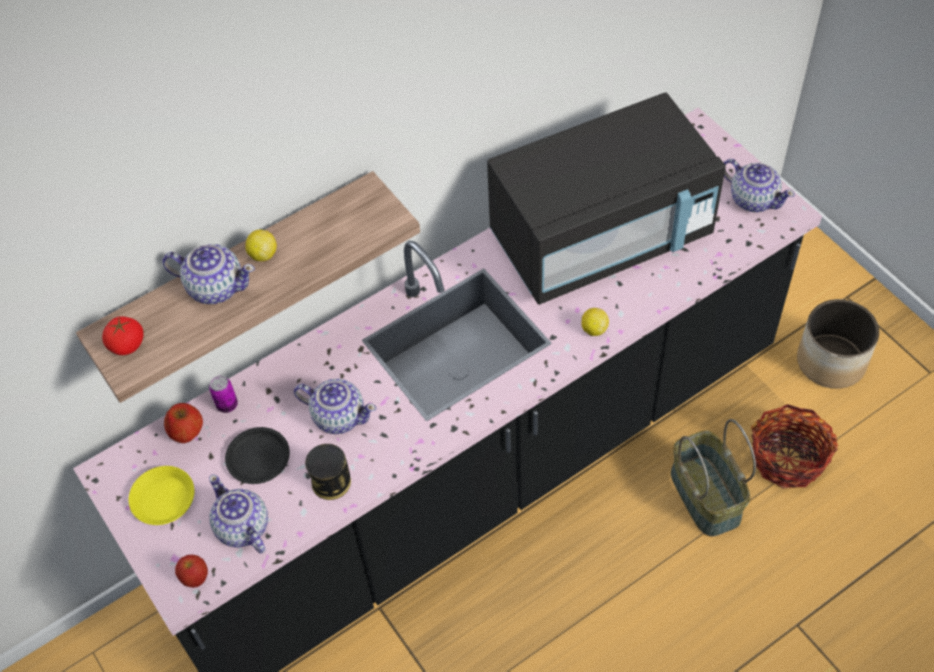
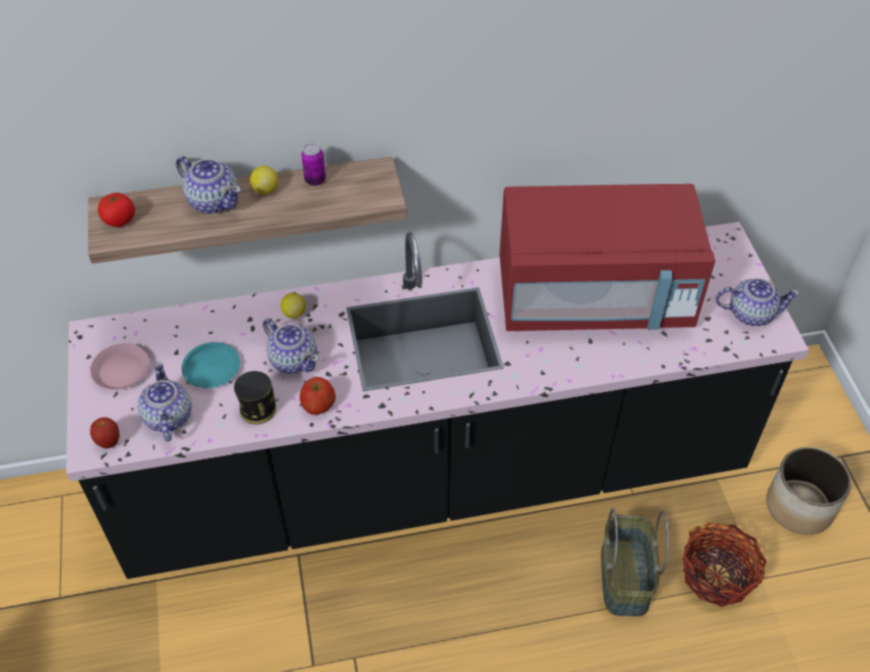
camera: 20 degrees right, 5 degrees down
(163, 499) = (121, 371): yellow plate -> pink plate
(186, 430) = (169, 326): apple -> apple (318, 404)
(227, 405) = (211, 318): can -> can (315, 180)
(259, 458) = (212, 368): black plate -> turquoise plate
(594, 329) = (547, 370): lemon -> lemon (294, 313)
(601, 238) = (594, 298): black microwave -> red microwave
(753, 199) = (750, 313): teapot -> teapot turned 60 degrees counterclockwise

